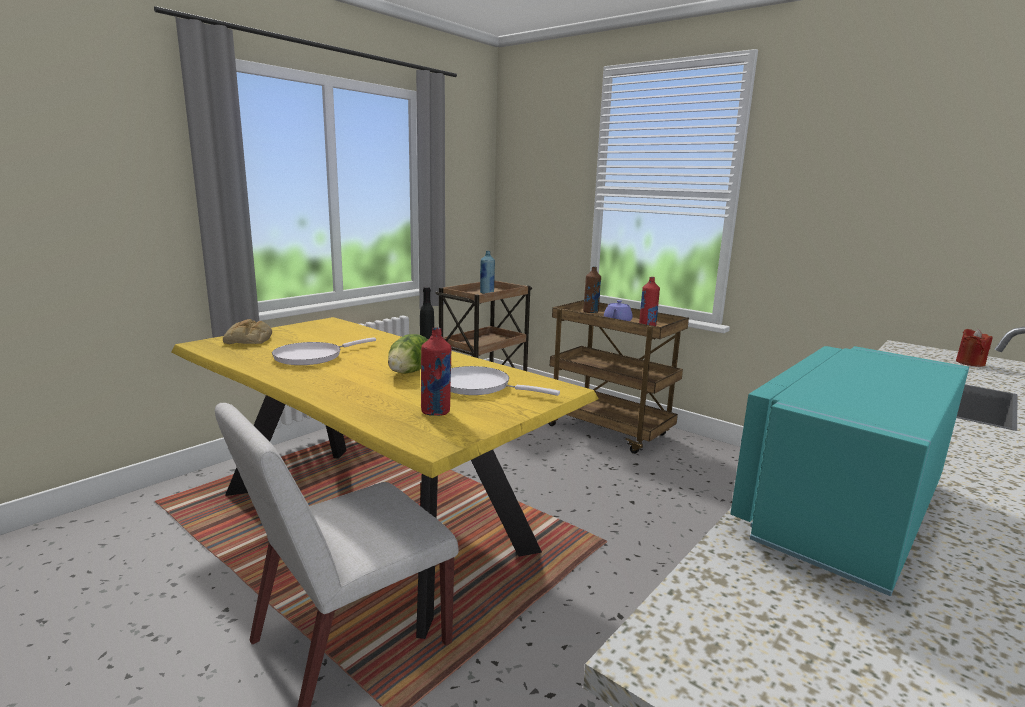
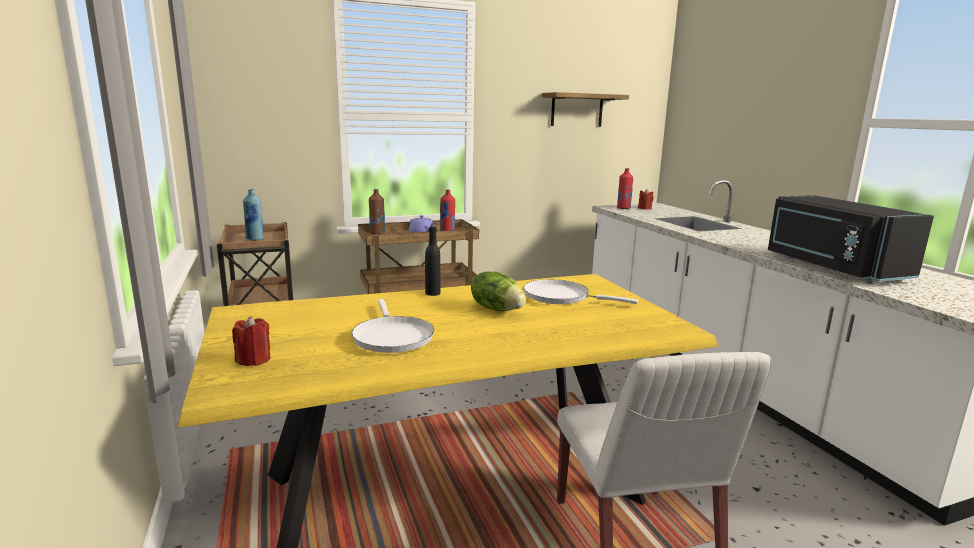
camera: 60 degrees left, 0 degrees up
(249, 340) = (254, 360): bread -> red candle
(436, 412) = (613, 318): red bottle -> red bottle (623, 208)
(478, 386) = (561, 297): white frying pan -> white frying pan turned 60 degrees clockwise
(837, 508) = (831, 267): turquoise microwave -> black microwave
(915, 187) = (577, 110): none -> shelf

